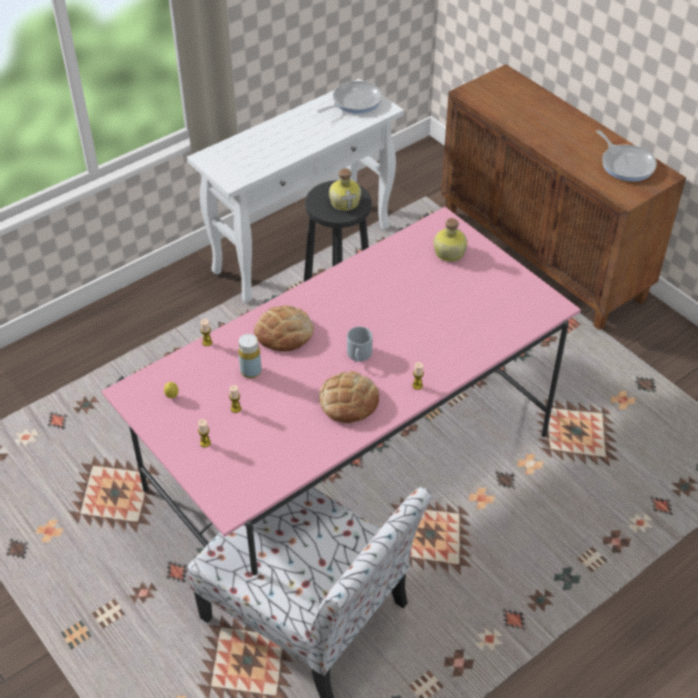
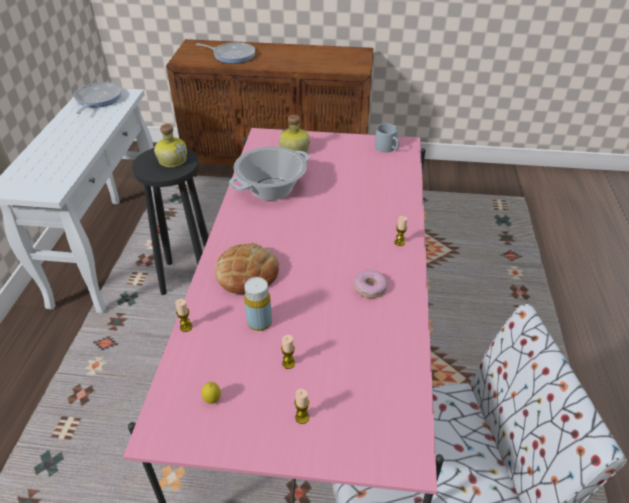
camera: 45 degrees left, 5 degrees down
(348, 401) = (370, 287): bread -> donut
(359, 355) = (329, 250): grey mug -> grey mug (388, 148)
(384, 277) = (272, 189): none -> cooking pot
(626, 164) = (333, 55): frying pan -> frying pan (232, 55)

